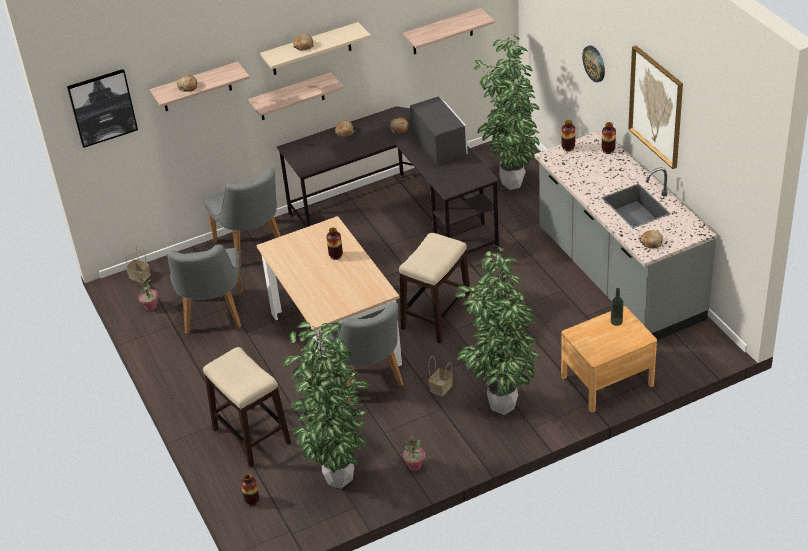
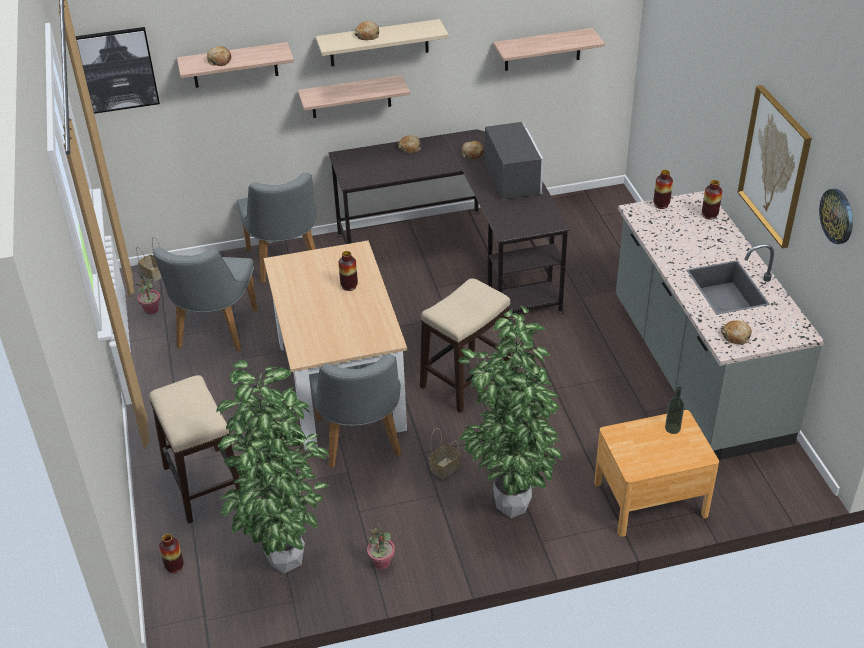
camera: 10 degrees right, 0 degrees up
(509, 183) = (596, 239): potted plant -> none
(594, 63) = (711, 106): wall clock -> wall clock (837, 216)

